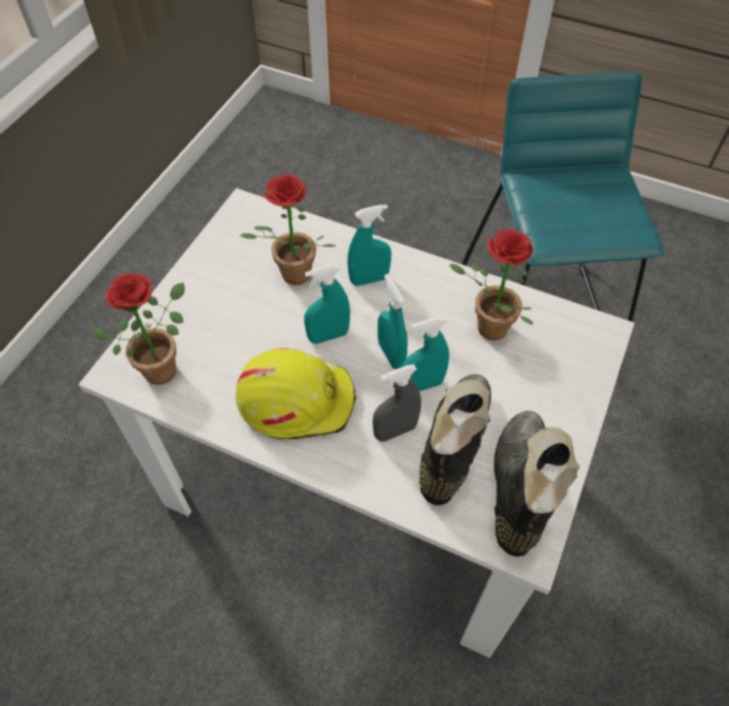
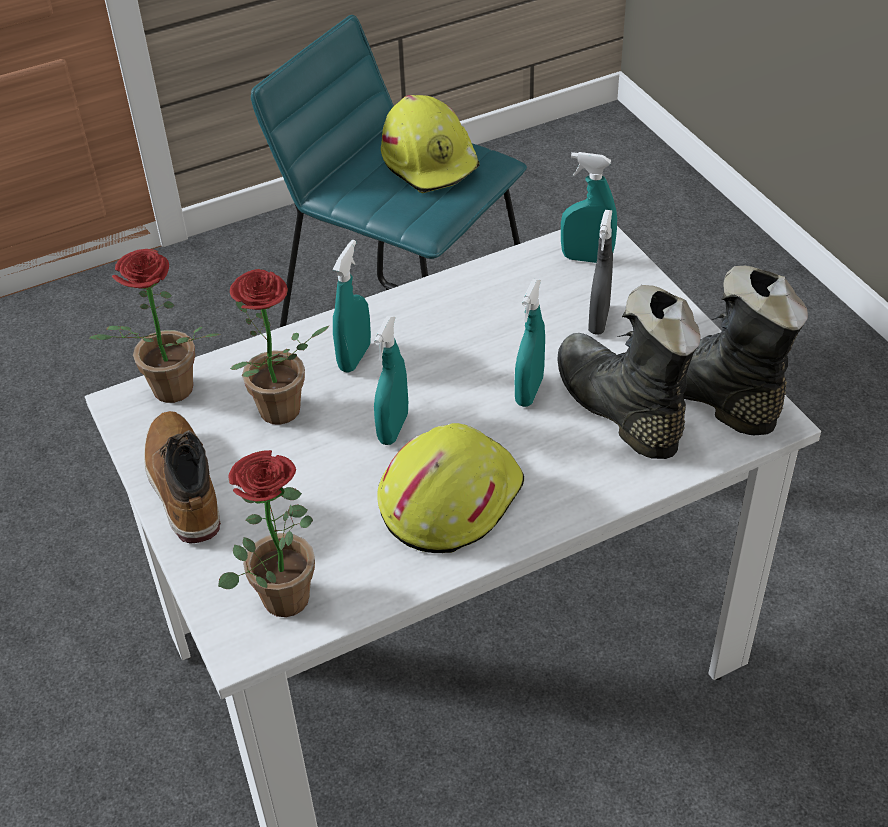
camera: 50 degrees left, 10 degrees down
(205, 271) = (183, 486): none -> boot
(391, 355) = (469, 393): turquoise spray bottle -> turquoise spray bottle (586, 258)
(395, 431) = (563, 441): grey spray bottle -> grey spray bottle (598, 320)
(485, 329) = (510, 310): potted plant -> potted plant (167, 394)
(604, 205) = (431, 160): none -> yellow hard hat

